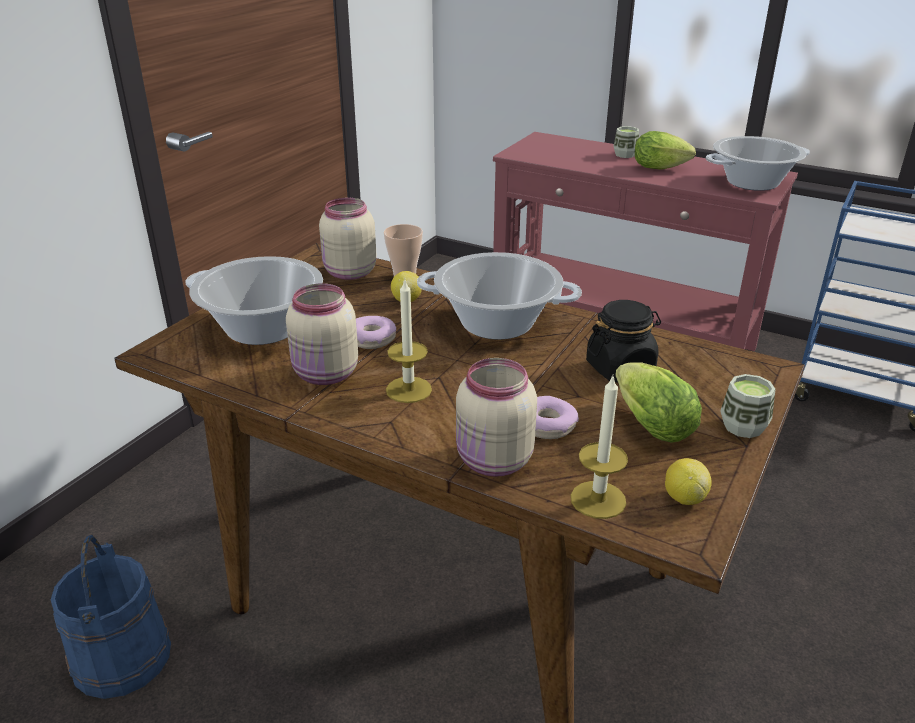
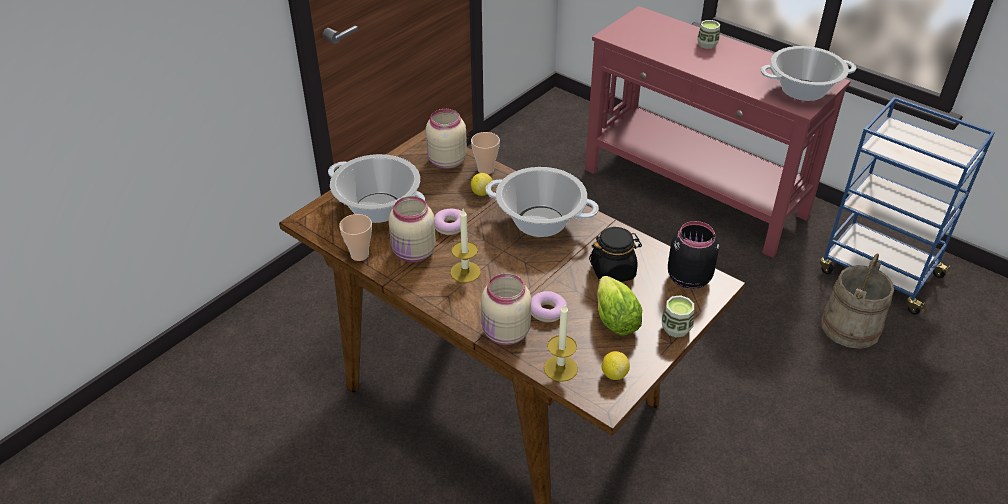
camera: 10 degrees right, 10 degrees up
(121, 657) = (273, 410): blue bucket -> none
(243, 384) = (359, 255): none -> cup
(662, 168) = (733, 65): lettuce -> none
(725, 365) = (687, 277): none -> black jar
(856, 454) = (850, 327): none -> beige bucket

